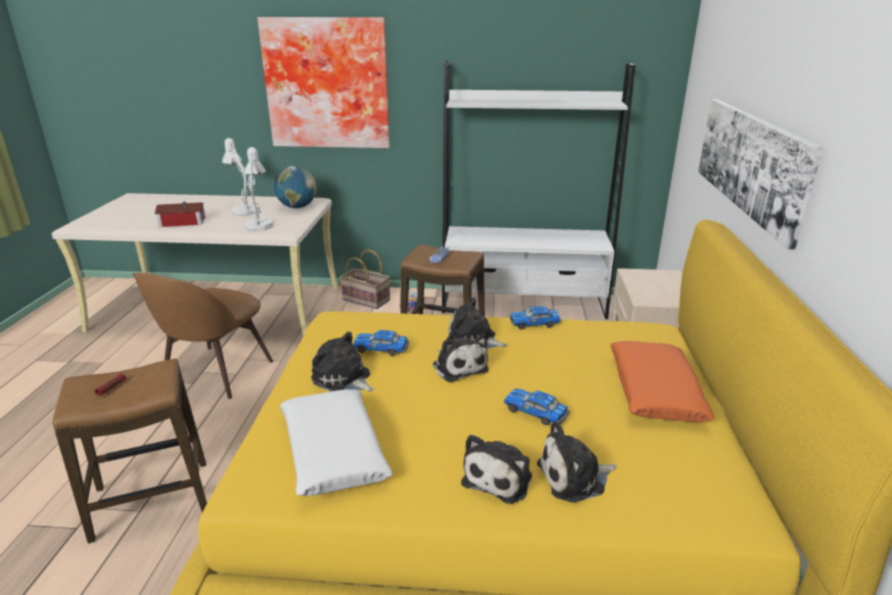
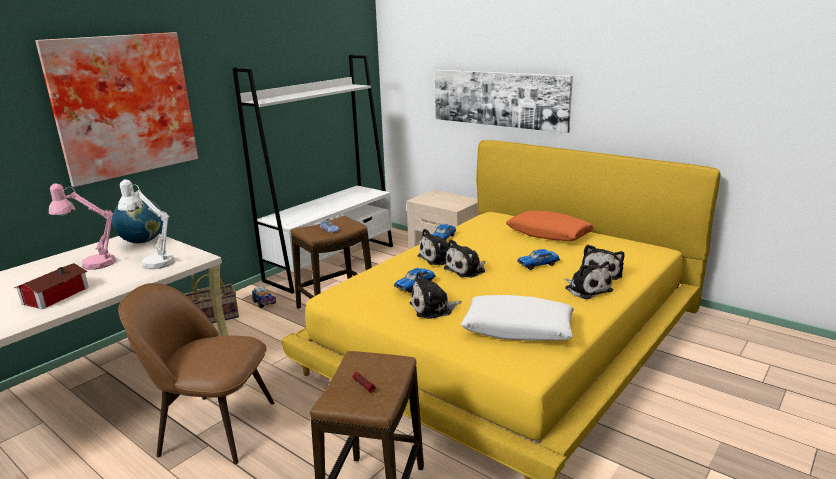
camera: 55 degrees left, 5 degrees down
(215, 374) = (213, 427): brown chair -> brown chair turned 135 degrees clockwise
(243, 210) = (92, 264): white table lamp -> pink table lamp
(459, 366) = (466, 270): plush toy -> plush toy turned 135 degrees clockwise

